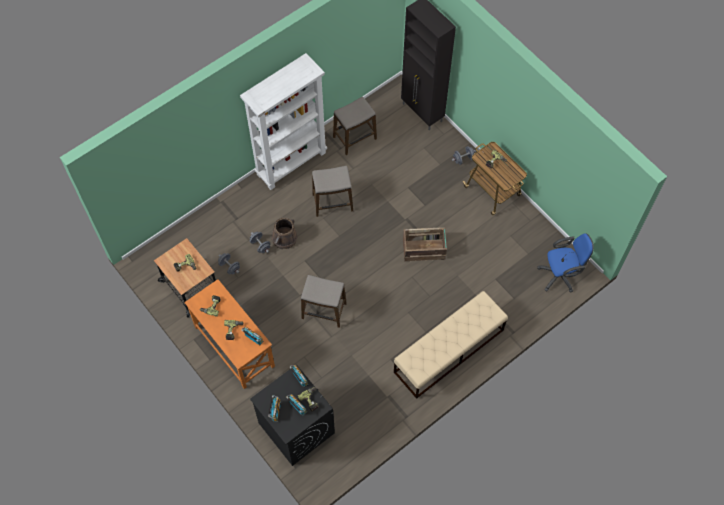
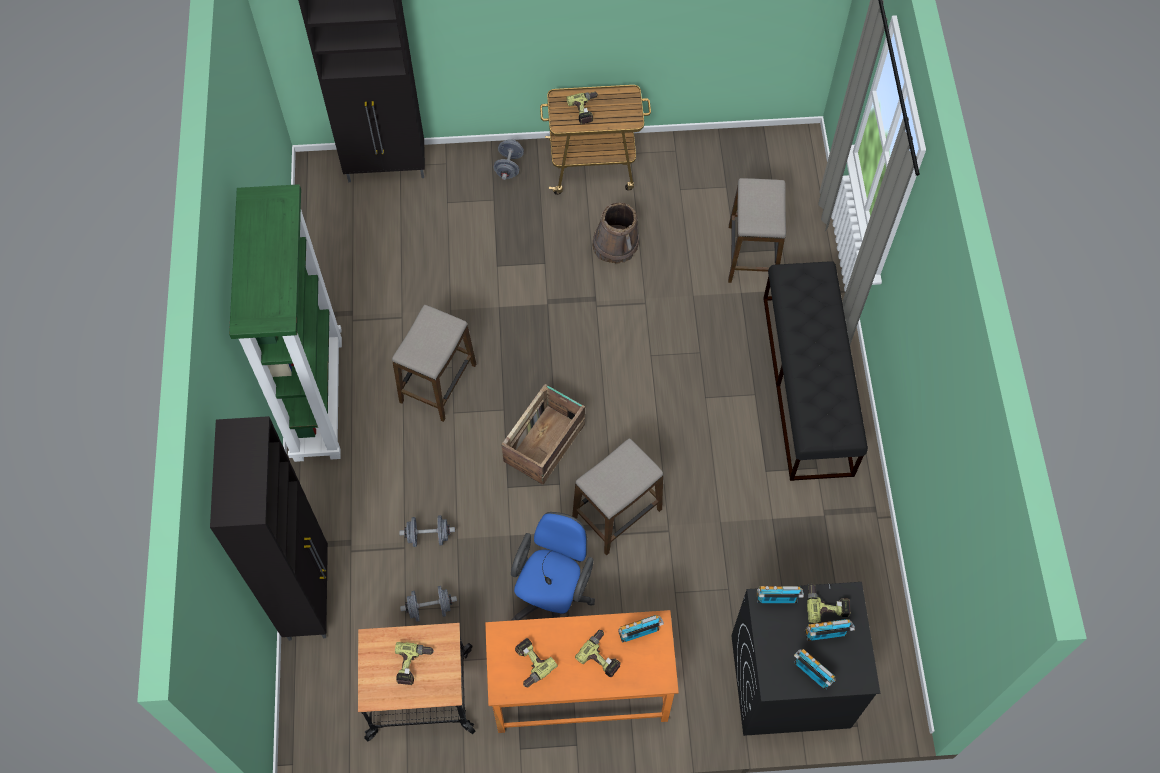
camera: 55 degrees left, 0 degrees up
(204, 219) = (309, 595): none -> black cabinet
(284, 238) = (444, 492): brown bucket -> brown bucket (615, 245)
(291, 163) = (317, 397): white bookcase -> green bookcase
(354, 138) = (350, 282): stool -> stool (751, 255)
(424, 249) = (618, 310): crate -> crate (545, 442)
(448, 351) = (807, 385): beige bench -> black bench
(561, 275) = (789, 170): blue office chair -> blue office chair (553, 596)

